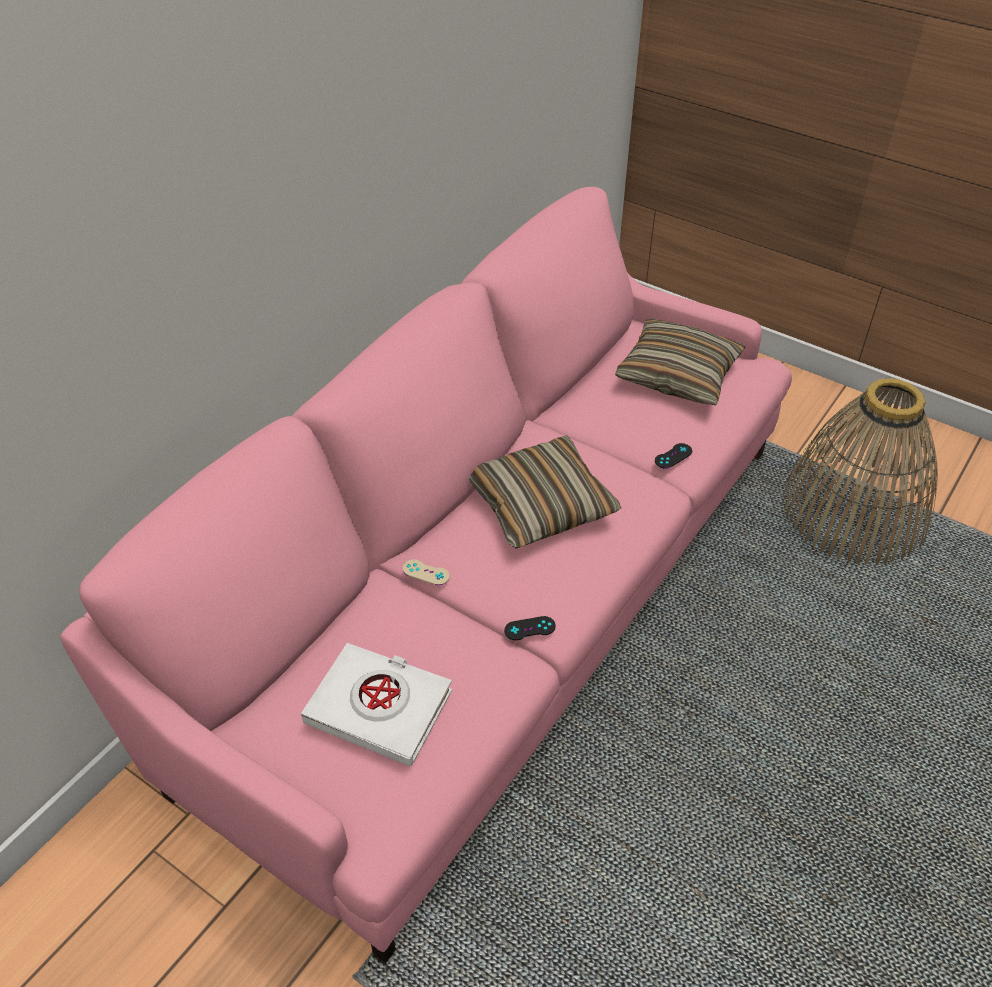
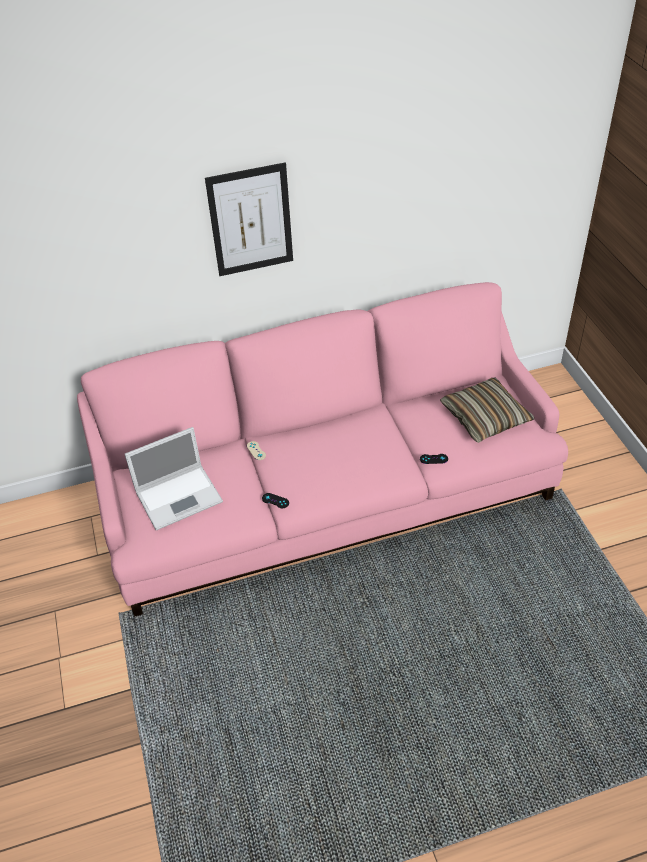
camera: 40 degrees right, 0 degrees up
(284, 169) = (251, 220): none -> picture
(379, 707) = (180, 496): white book -> laptop
(540, 504) = (337, 447): pillow -> none
(854, 511) = (574, 560): basket -> none

